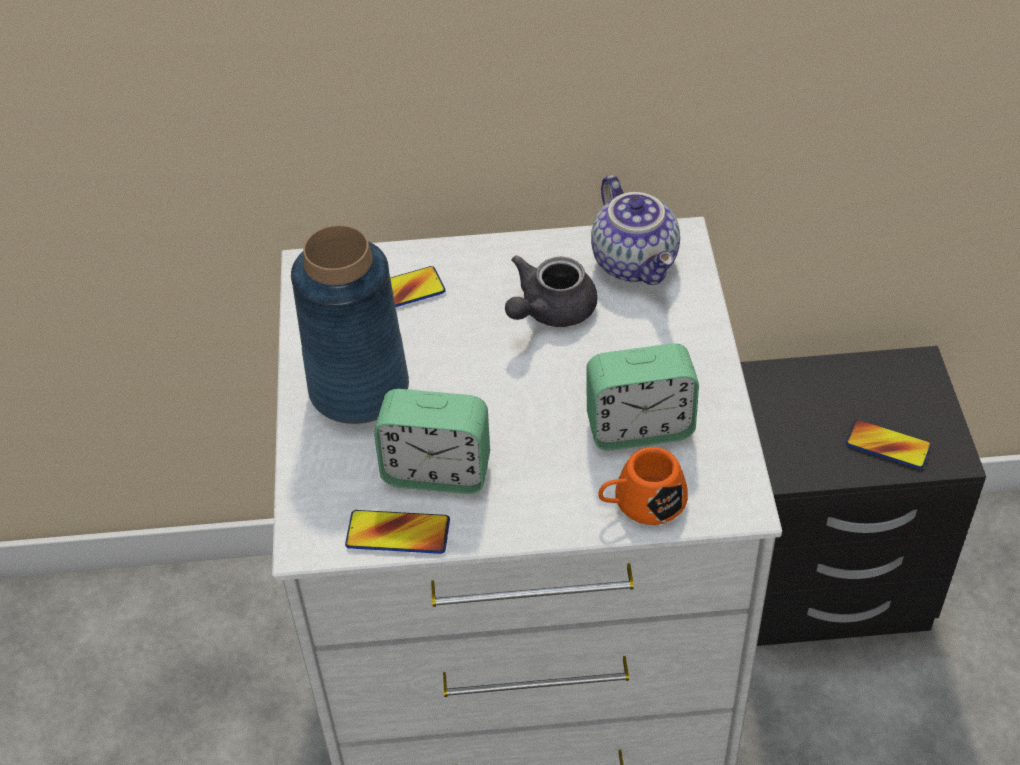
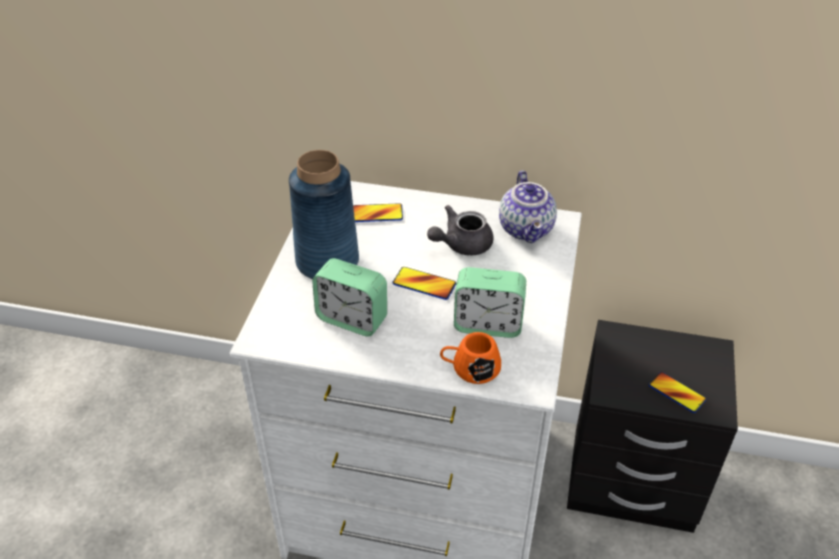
camera: 15 degrees right, 5 degrees down
(398, 533) = (313, 348): phone -> phone (424, 284)

